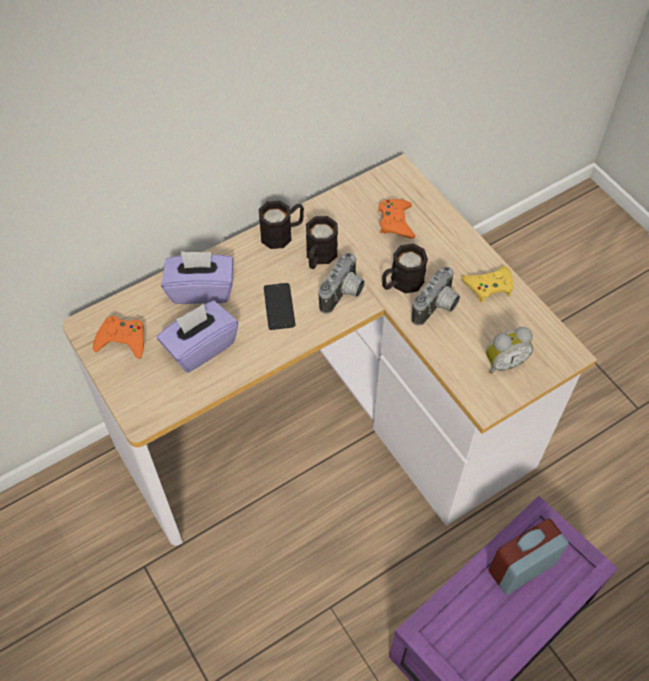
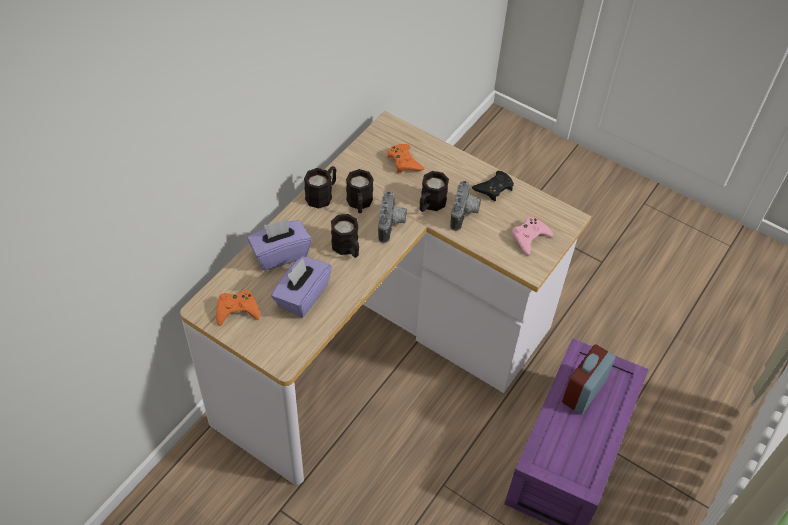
camera: 25 degrees left, 5 degrees down
(279, 306) = (347, 248): phone -> black mug
(489, 286) = (494, 188): yellow game controller -> black game controller
(503, 362) = (529, 237): alarm clock -> pink game controller

